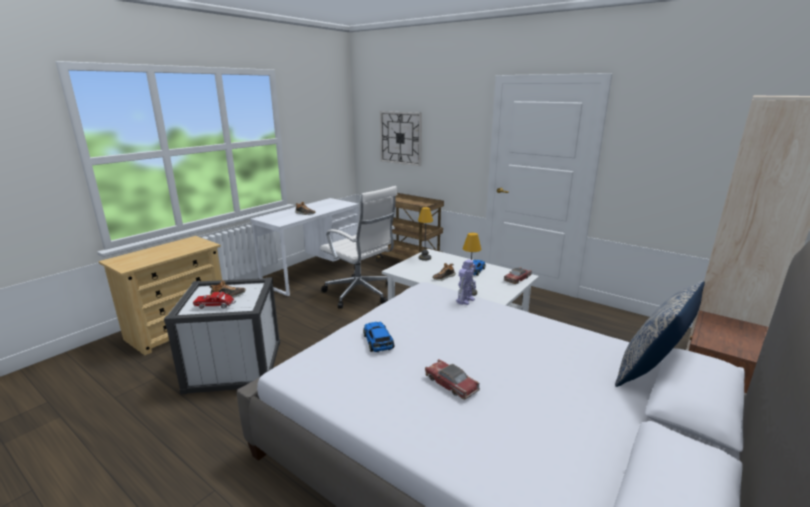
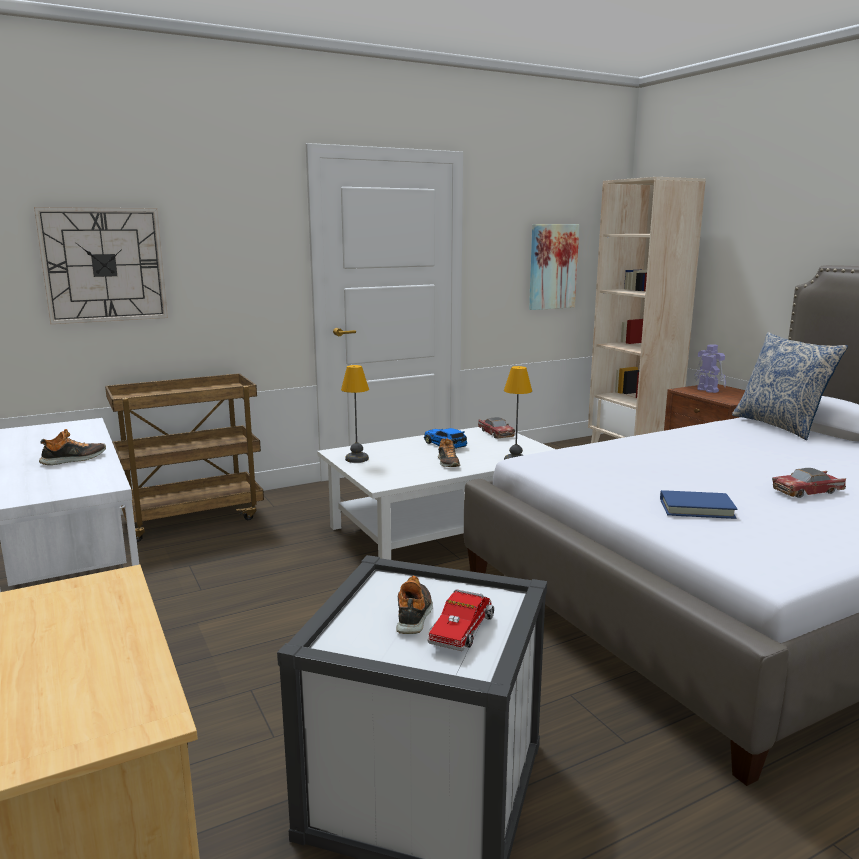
camera: 65 degrees left, 5 degrees down
(360, 294) = (262, 585): white office chair -> none
(378, 342) = (696, 508): toy car -> blue book
(465, 300) = (594, 448): toy robot -> toy robot (707, 390)
(699, 172) = (552, 266): none -> picture

